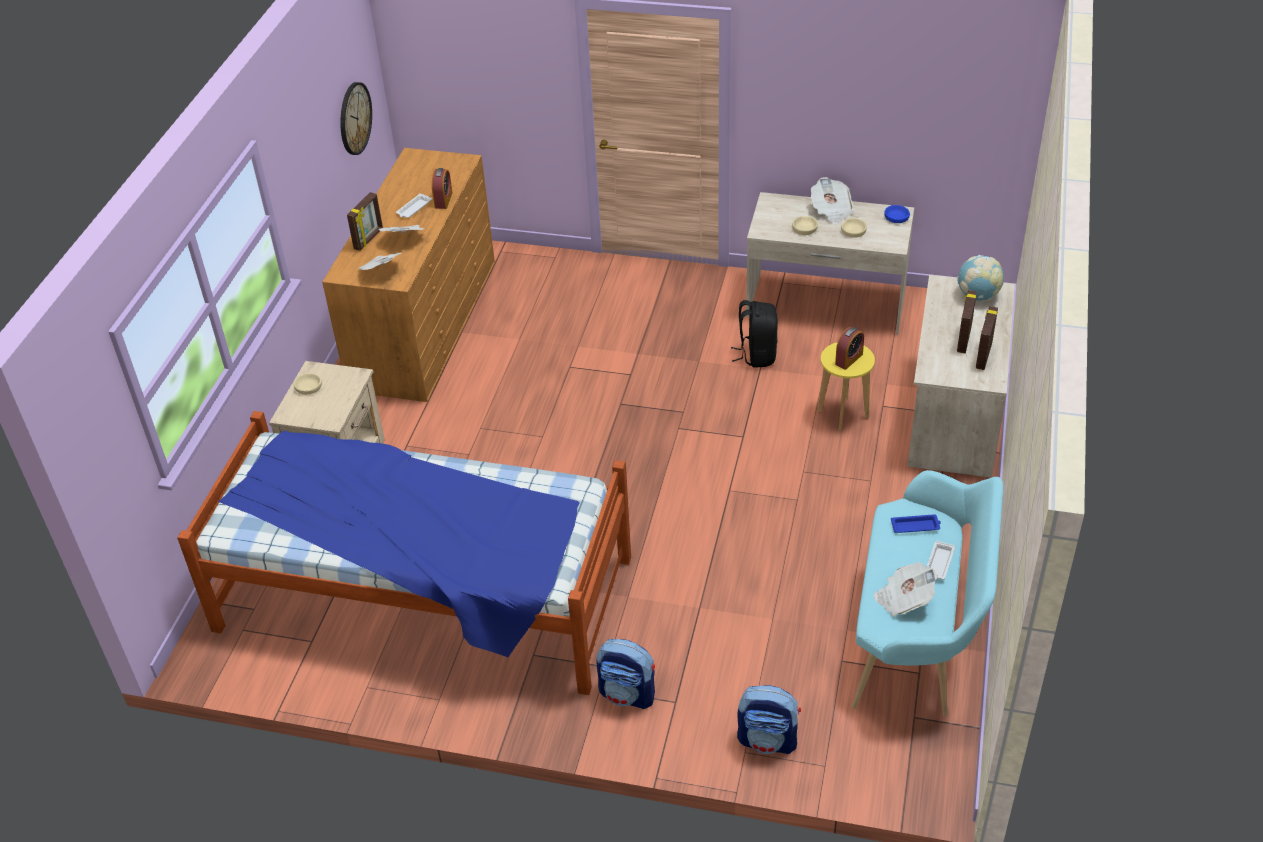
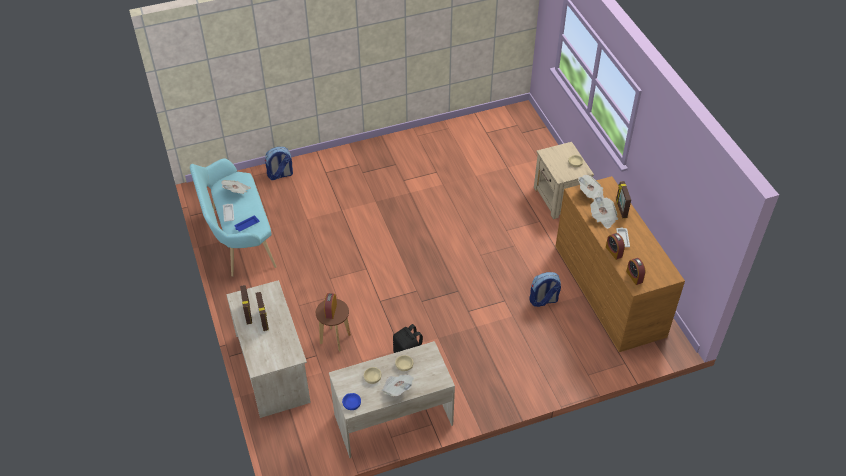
camera: 145 degrees right, 5 degrees up
(354, 118) = (694, 227): wall clock -> none
(424, 596) = (460, 165): bed -> none
(454, 170) = (634, 276): none -> alarm clock
(628, 694) = (346, 167): backpack -> backpack (543, 300)
(842, 414) = (335, 339): yellow stool -> brown stool
(978, 295) = (269, 357): globe -> none

